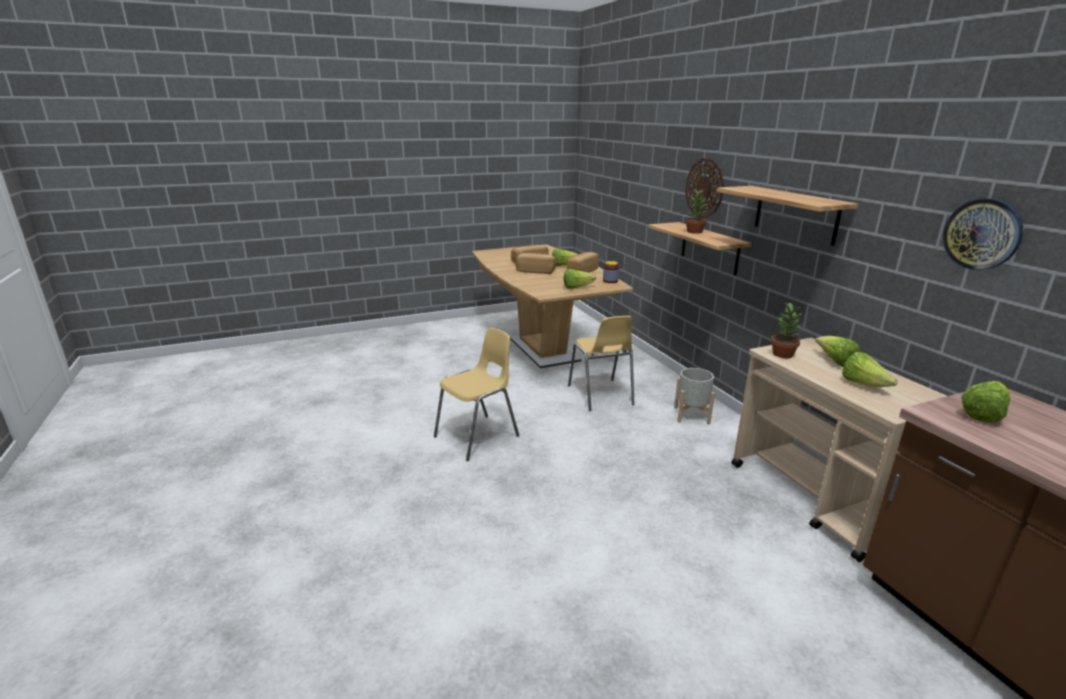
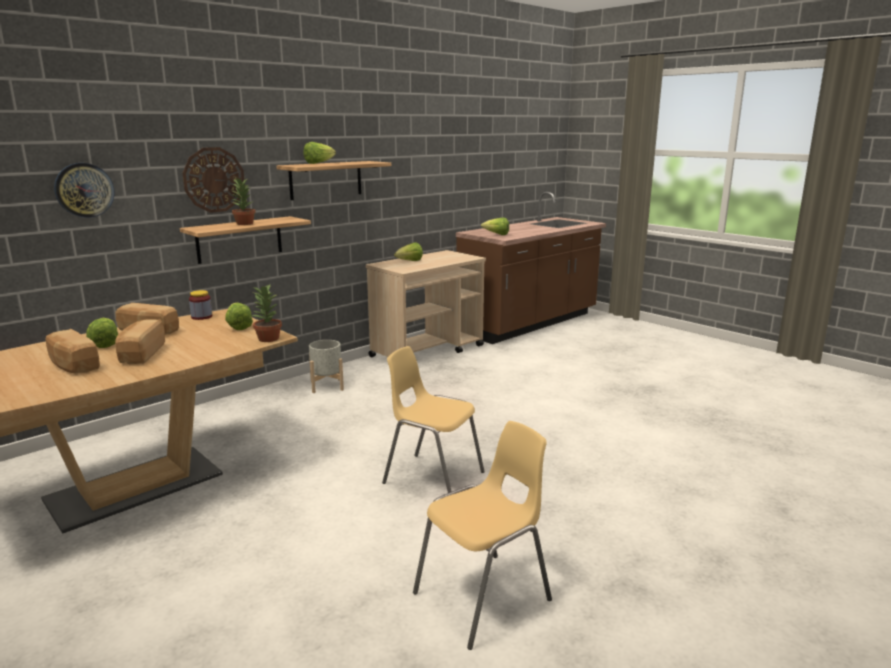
camera: 110 degrees left, 5 degrees down
(600, 395) = (298, 427): yellow chair -> yellow chair (484, 597)
(782, 354) = (406, 268): potted plant -> potted plant (268, 339)
(863, 385) = (441, 259): lettuce -> lettuce (319, 163)
(982, 234) = (430, 163): wall clock -> wall clock (84, 190)

